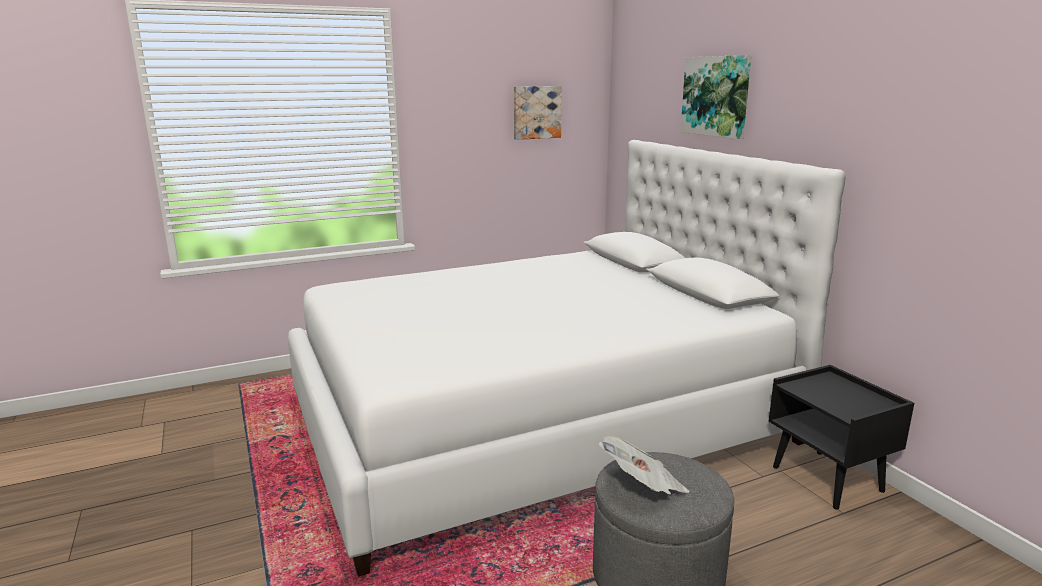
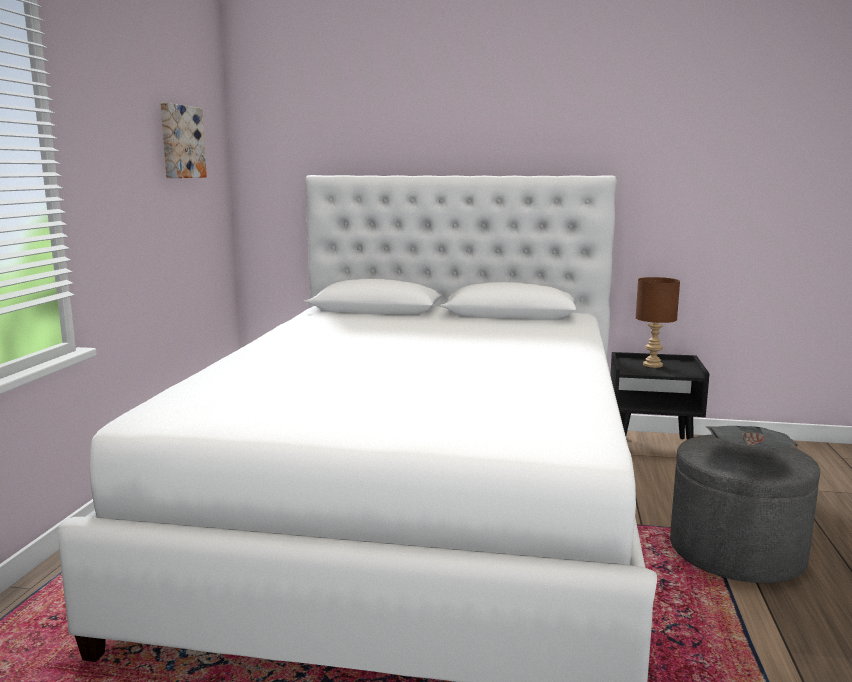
camera: 55 degrees left, 5 degrees down
(716, 96) = (427, 120): picture -> none
(839, 391) = (651, 365): none -> brown table lamp

